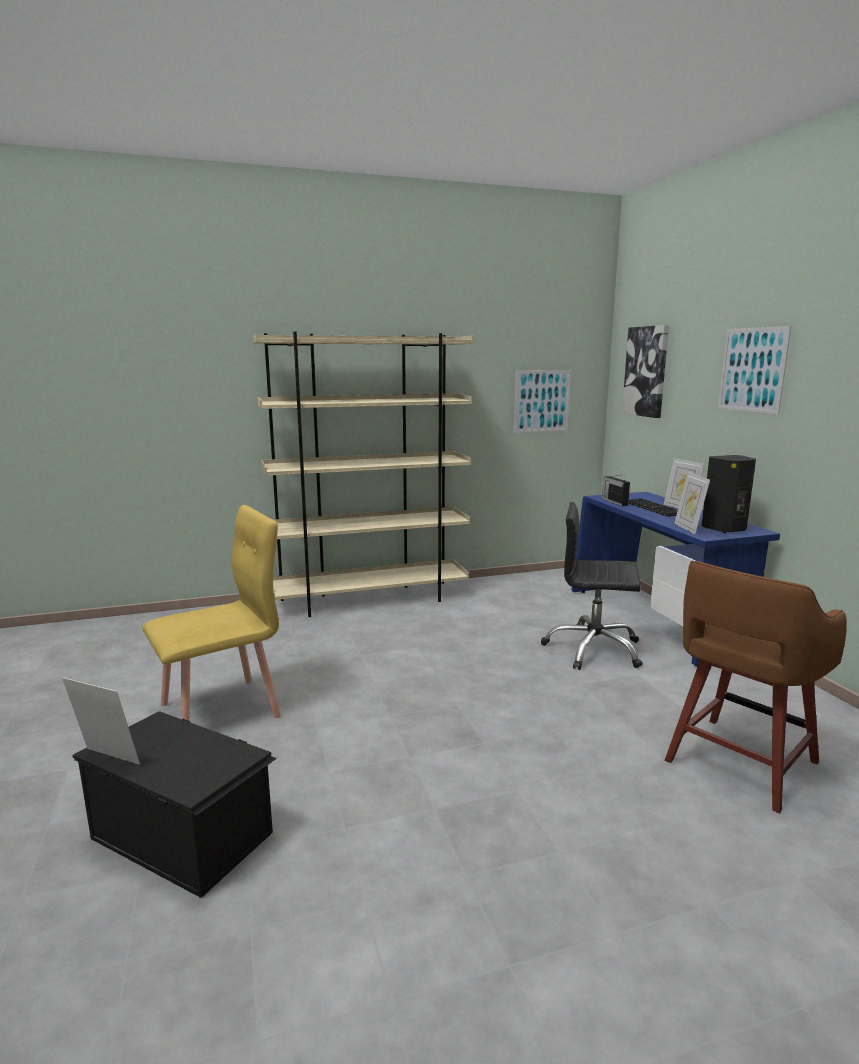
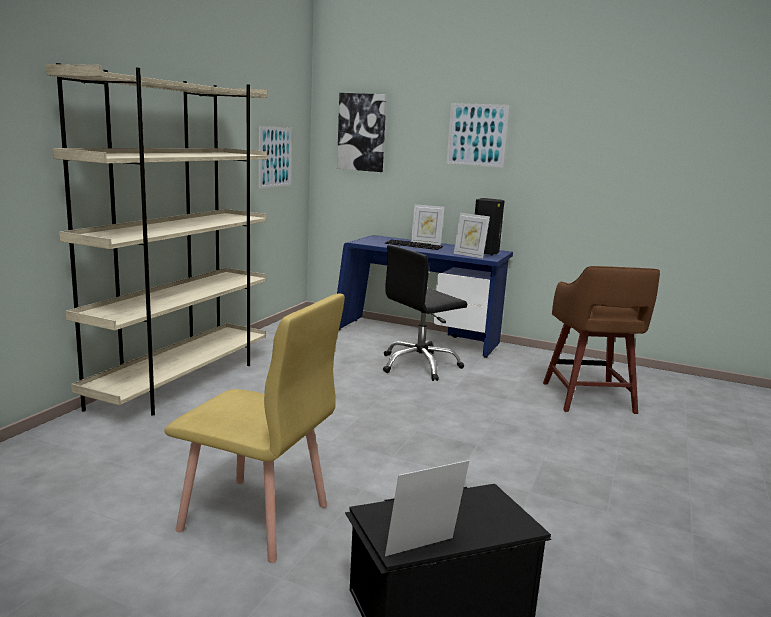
camera: 50 degrees left, 0 degrees up
(221, 710) = (255, 518): yellow chair -> yellow chair turned 105 degrees clockwise
(614, 502) = (379, 244): radio -> none

